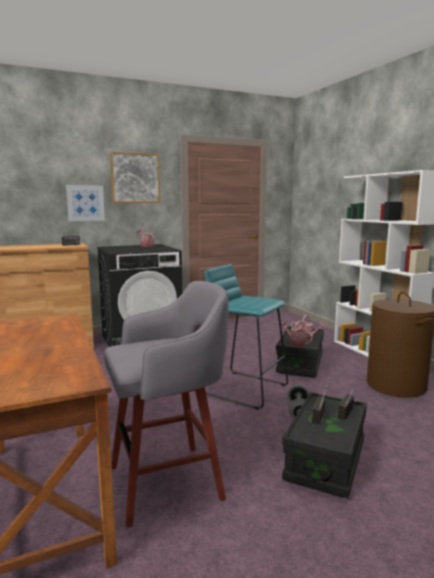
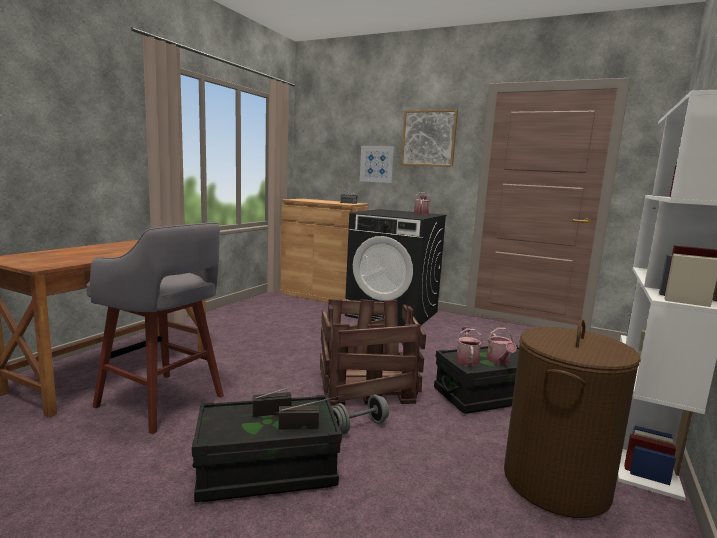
camera: 50 degrees right, 0 degrees up
(244, 389) = (367, 384): turquoise stool -> crate

